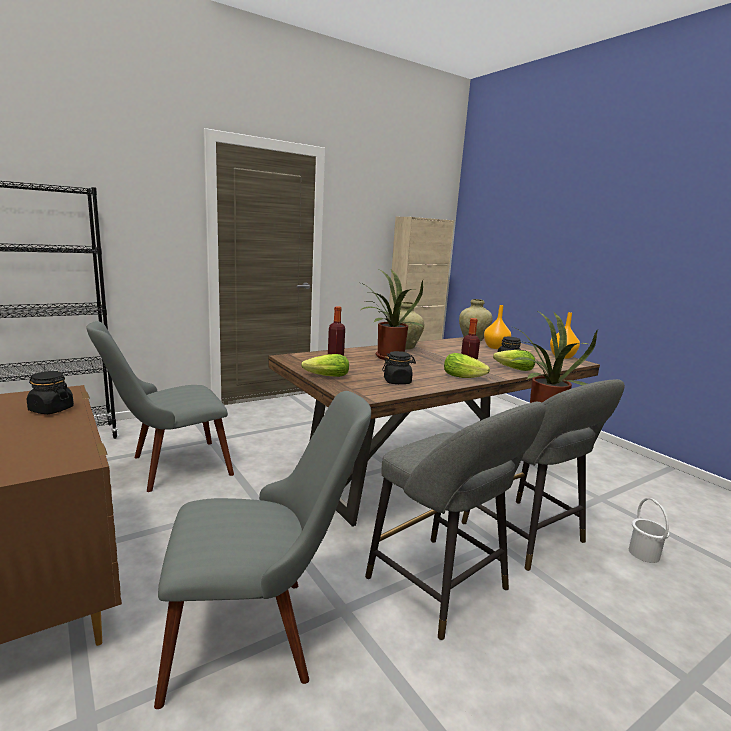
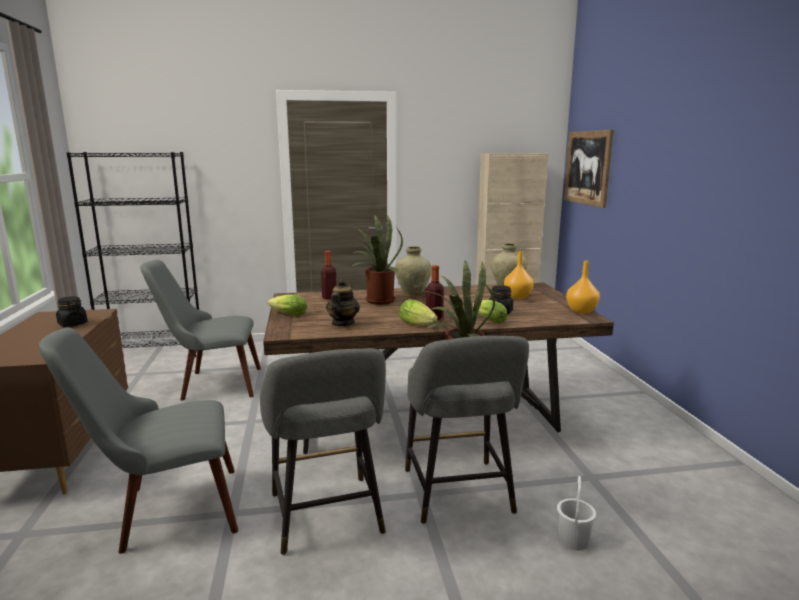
camera: 25 degrees right, 0 degrees up
(261, 631) = (162, 512): grey chair -> grey chair turned 150 degrees clockwise
(397, 382) = (342, 323): black jar -> teapot
(486, 235) = (587, 168): none -> picture

